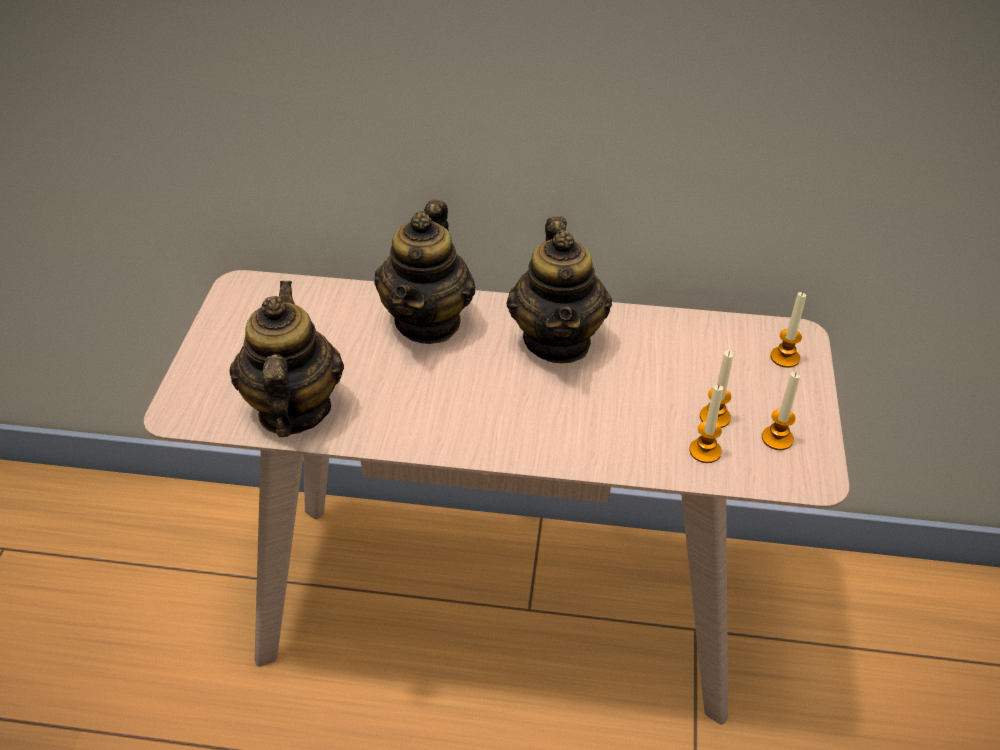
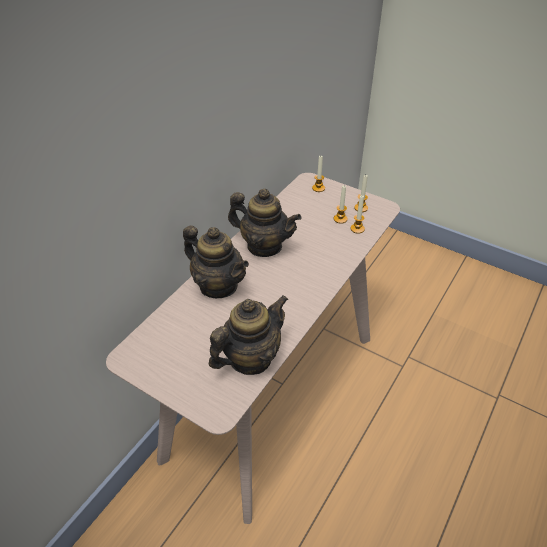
camera: 65 degrees left, 0 degrees up
(293, 410) = (250, 358): teapot -> teapot turned 120 degrees clockwise

